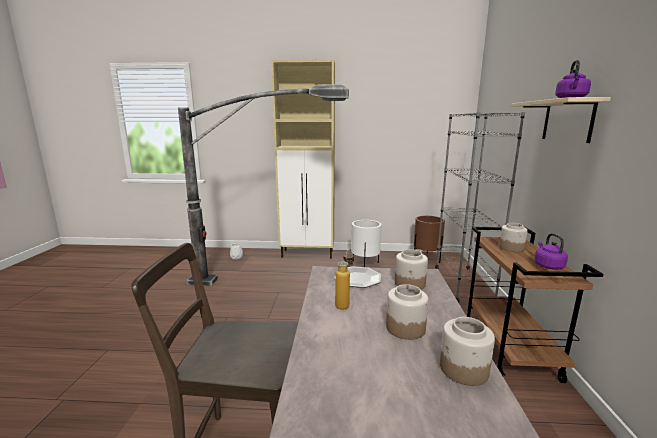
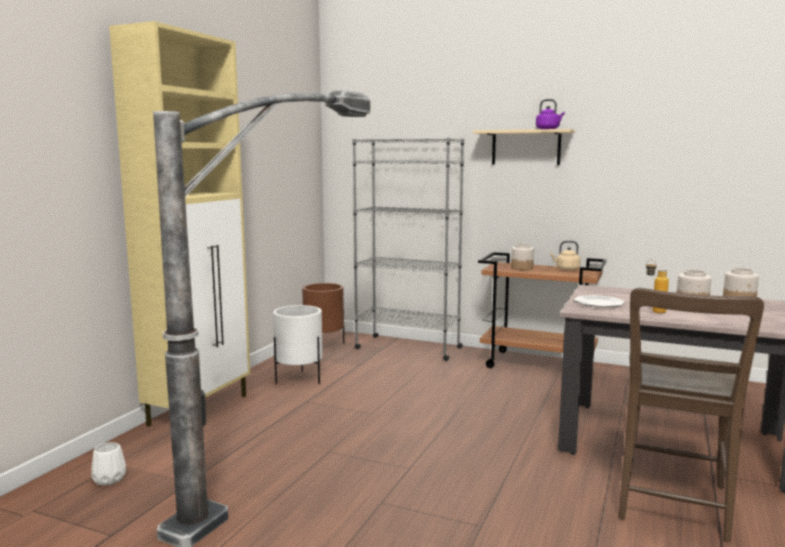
camera: 70 degrees left, 5 degrees down
(410, 284) = (612, 293): jar -> none
(548, 265) = (566, 269): purple kettle -> beige kettle

